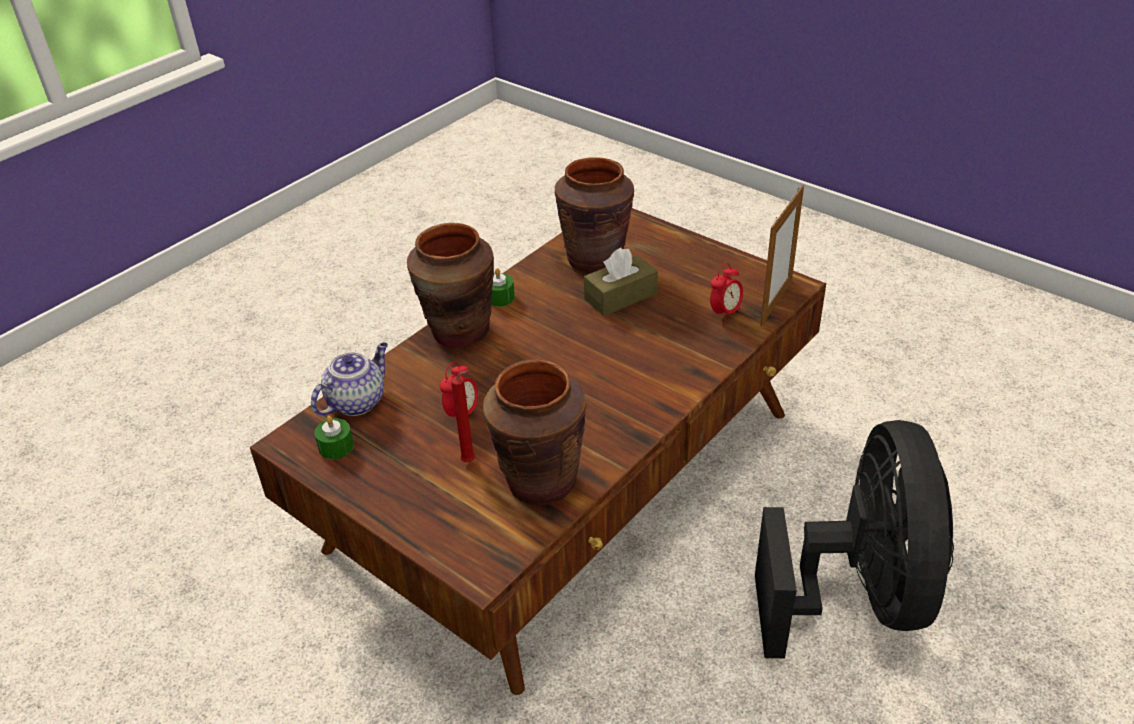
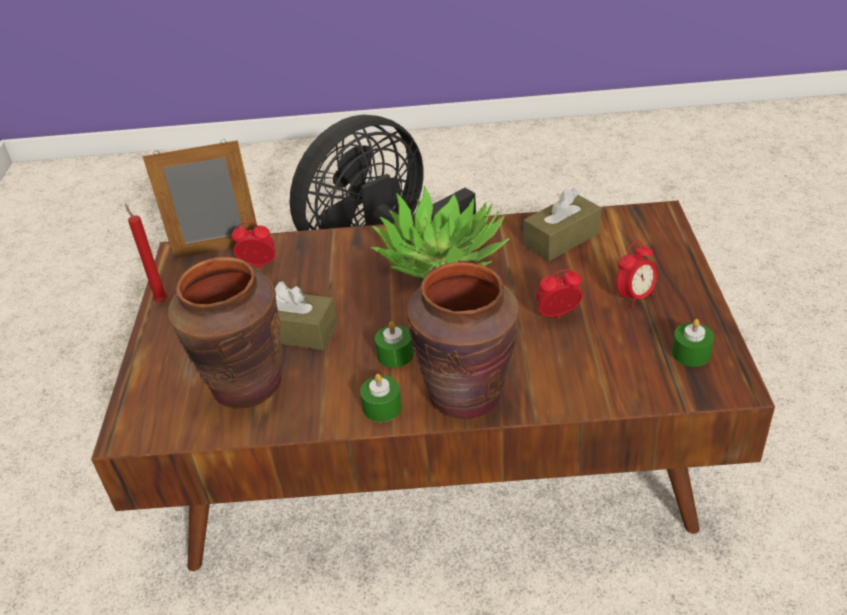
camera: 130 degrees left, 0 degrees up
(357, 401) = (635, 385): teapot -> none
(420, 466) = (635, 297): none -> alarm clock
(471, 461) = (593, 278): red candle -> red candle (161, 300)
(536, 324) = (395, 355): none -> green candle
(540, 481) = (561, 239): brown vase -> brown tissue box
(610, 400) = (441, 258): none -> potted plant

